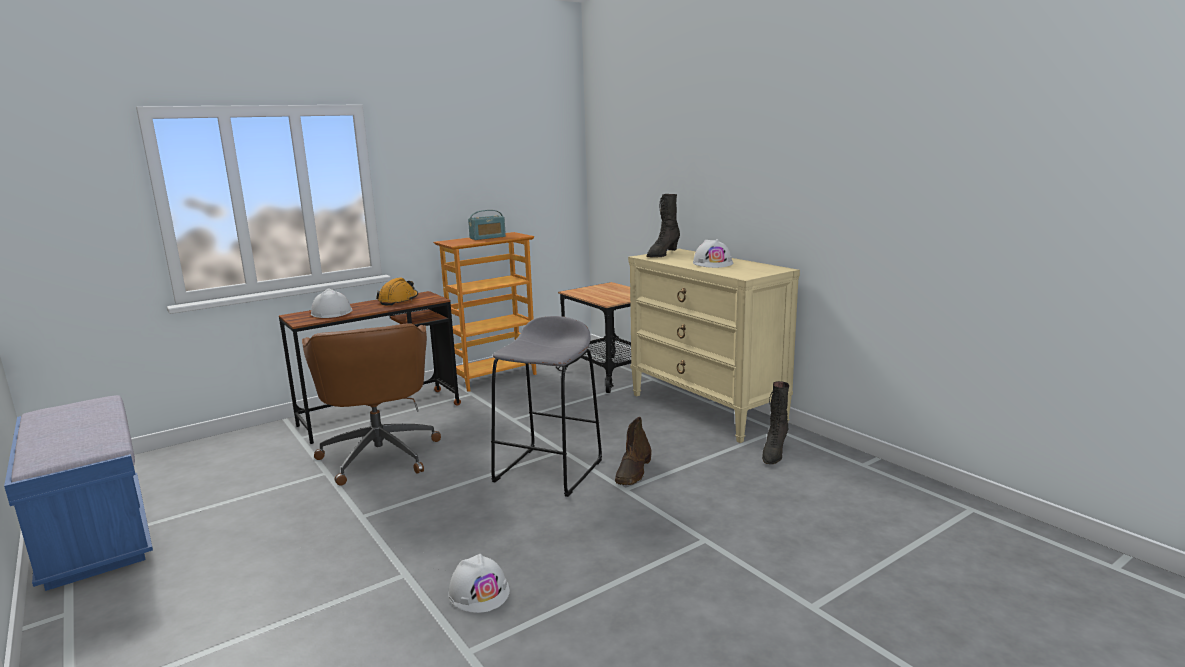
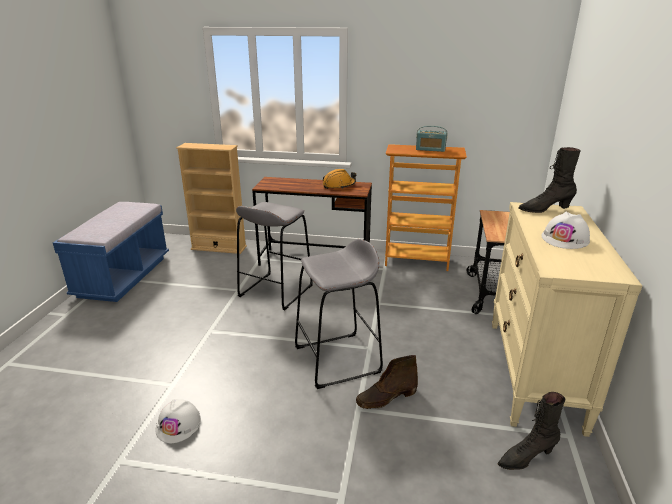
camera: 45 degrees right, 10 degrees up
(212, 450) = (219, 248): none -> beige bookcase
(331, 312) = (288, 184): white hard hat -> none
(380, 454) = (275, 291): brown office chair -> grey stool

